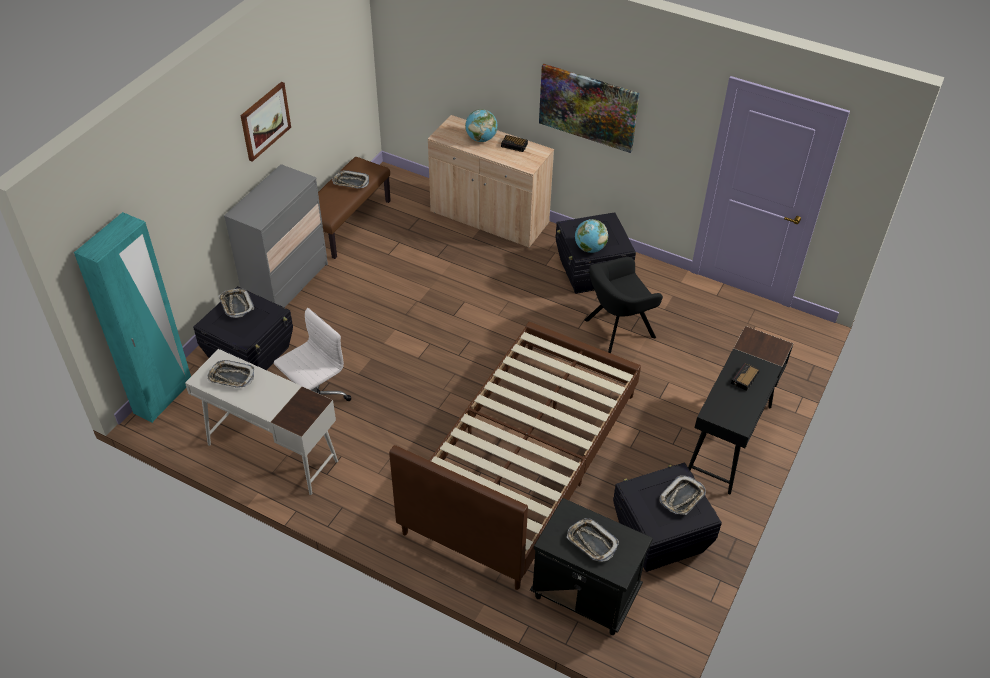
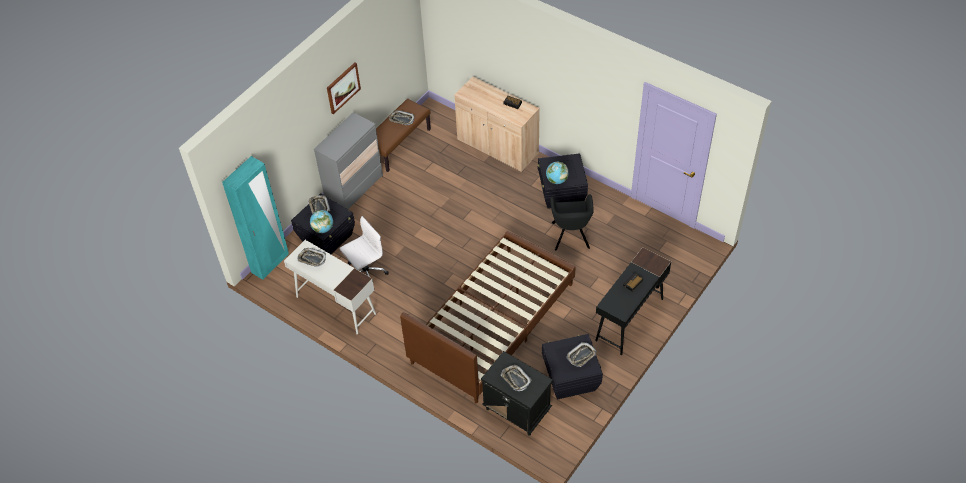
camera: 10 degrees right, 5 degrees up
(481, 139) = (490, 97): globe -> globe (323, 228)
(588, 107) = (559, 86): picture -> none
(616, 329) = (570, 236): black armchair -> black armchair turned 75 degrees counterclockwise

